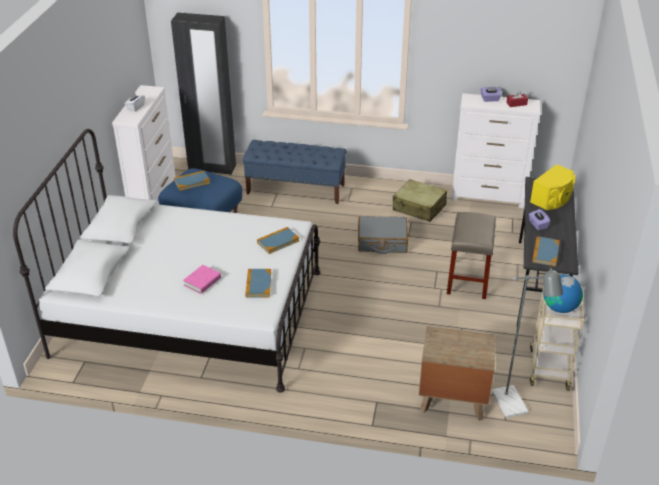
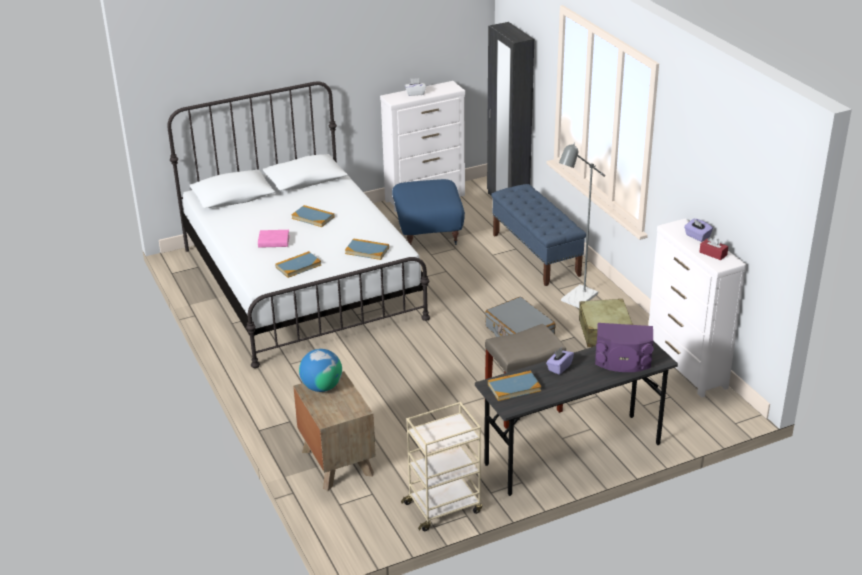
camera: 55 degrees right, 5 degrees down
(192, 182) = (425, 187): book -> book (313, 218)
(512, 407) = (361, 503): grey floor lamp -> grey floor lamp (575, 300)
(552, 198) = (623, 361): yellow speaker -> purple speaker
(560, 307) = (444, 431): globe -> globe (322, 387)

